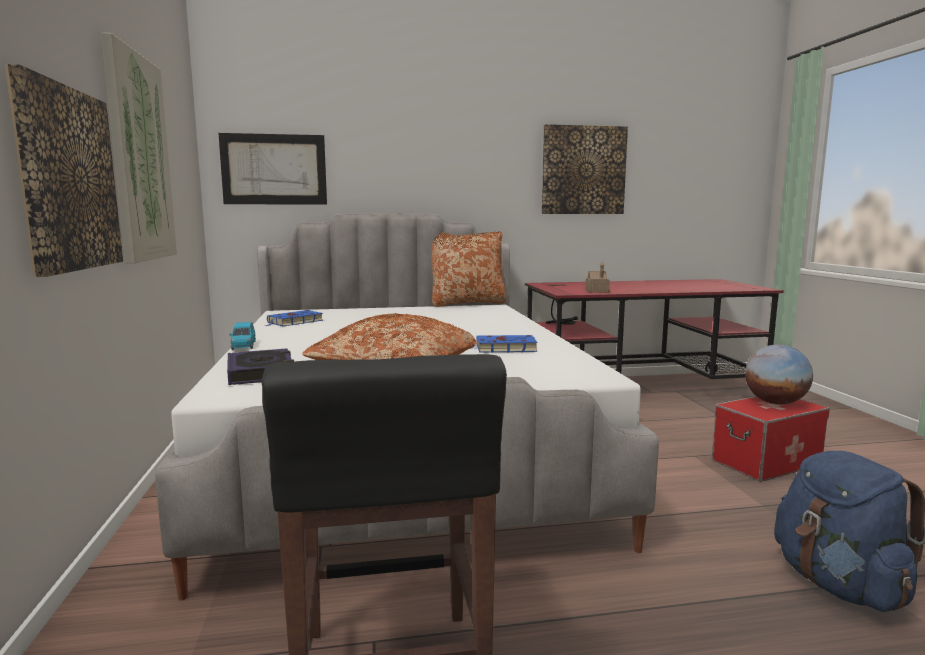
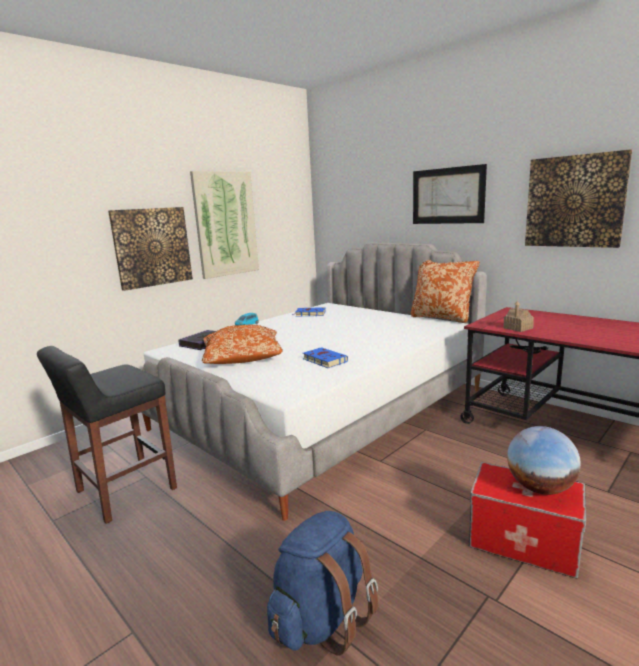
camera: 55 degrees right, 5 degrees up
(274, 169) = (344, 212): picture -> picture (447, 196)

